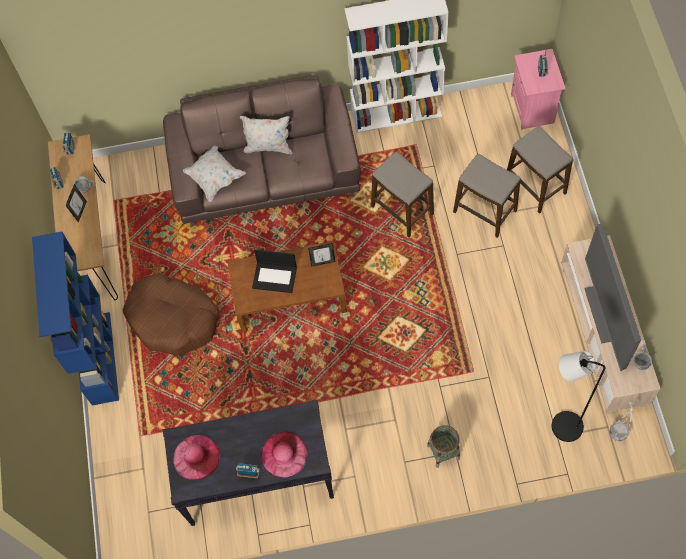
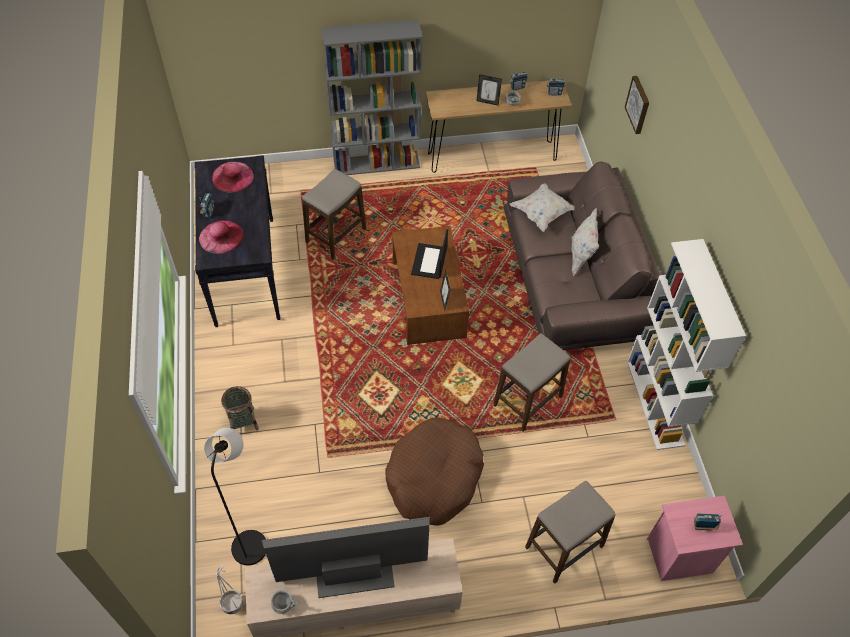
camera: 85 degrees right, 10 degrees down
(100, 357) = (377, 163): blue bookcase -> grey bookcase
(162, 48) = (638, 104): none -> picture
(173, 319) = (410, 211): brown dog bed -> brown dog bed (434, 477)
(484, 211) = (527, 486): stool -> stool (336, 235)

